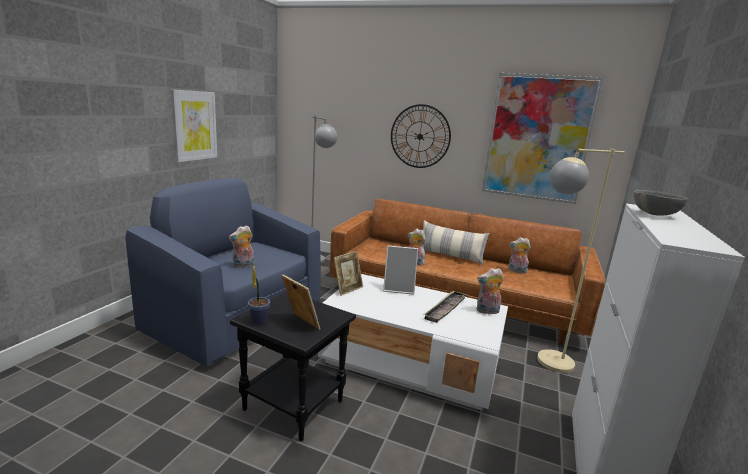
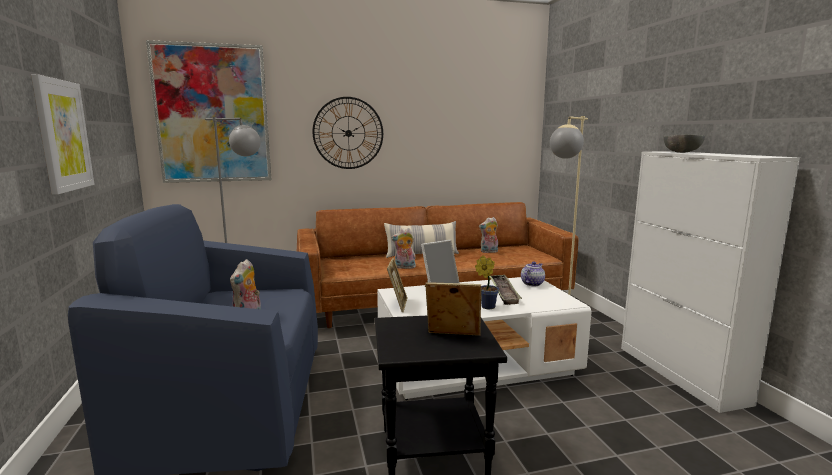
camera: 35 degrees left, 5 degrees down
(259, 320) = (409, 351): potted plant -> potted plant (486, 306)
(487, 311) = (532, 283): plush toy -> teapot
(537, 138) = (466, 123): picture -> picture (212, 114)

